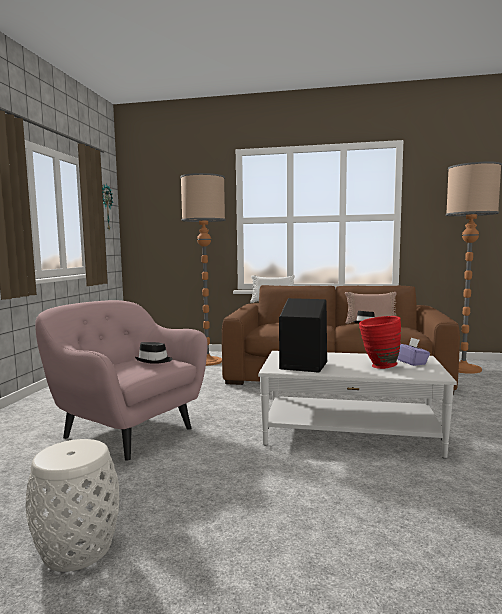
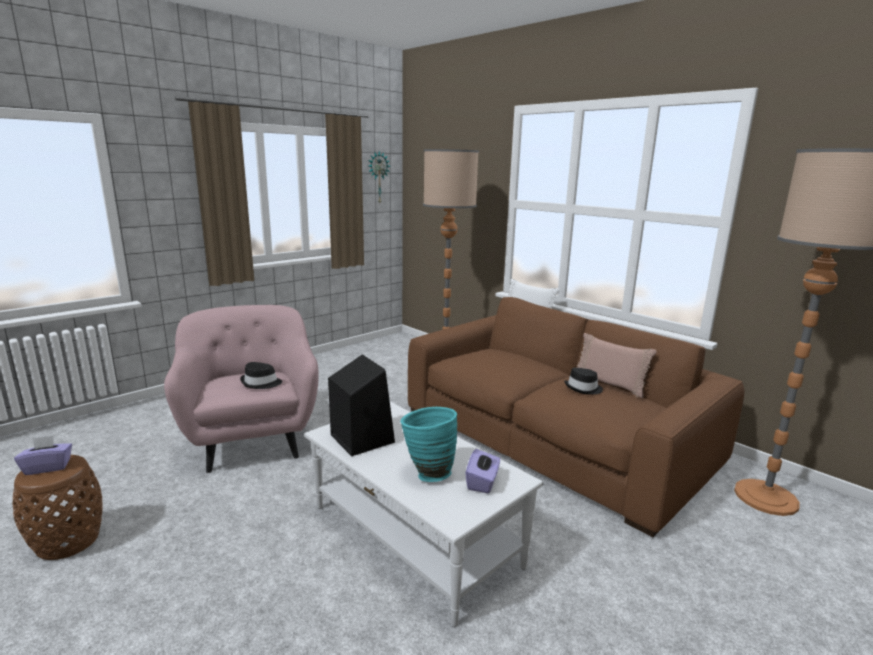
camera: 35 degrees right, 10 degrees up
(63, 453) = (48, 467): none -> purple tissue box
(77, 549) = (68, 541): white stool -> brown stool
(378, 366) = (427, 473): red vase -> turquoise vase

